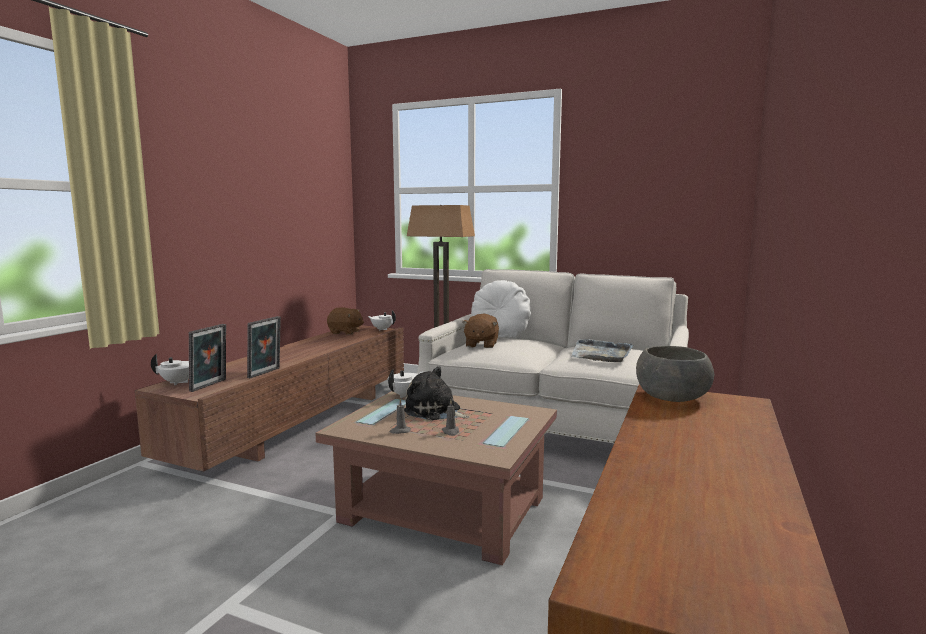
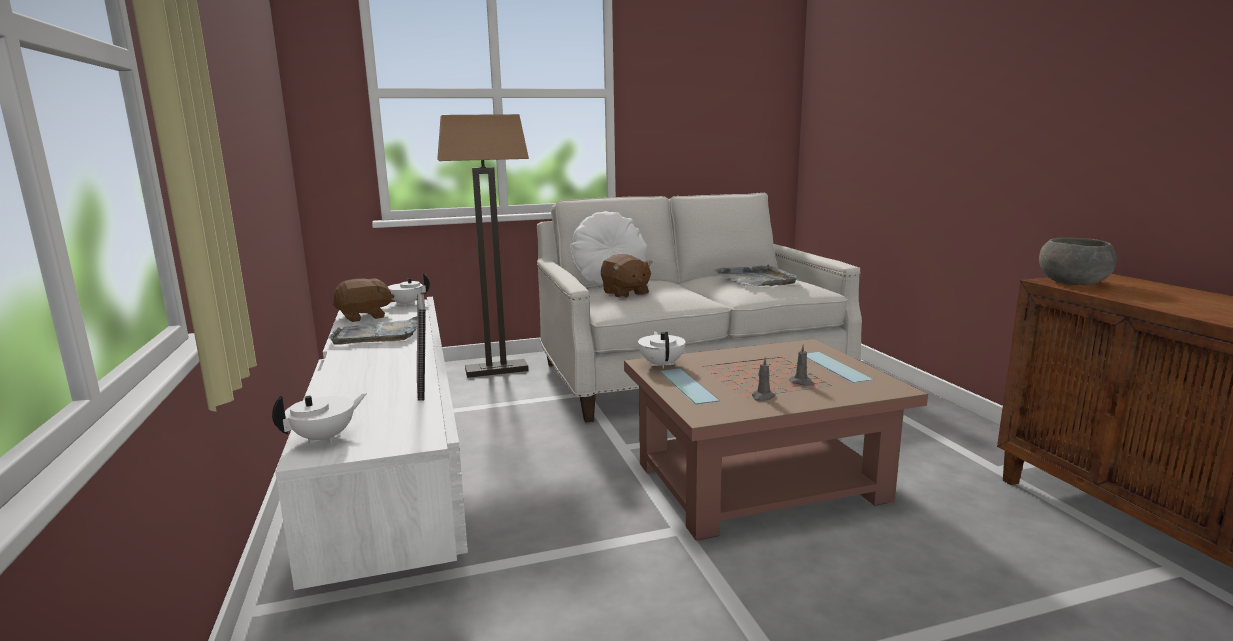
camera: 40 degrees left, 5 degrees up
(210, 385) = (394, 425): picture frame -> none
(301, 420) = (392, 459): brown tv stand -> white tv stand
(324, 342) = (378, 334): none -> grey tray
(434, 412) = (733, 371): plush toy -> none

